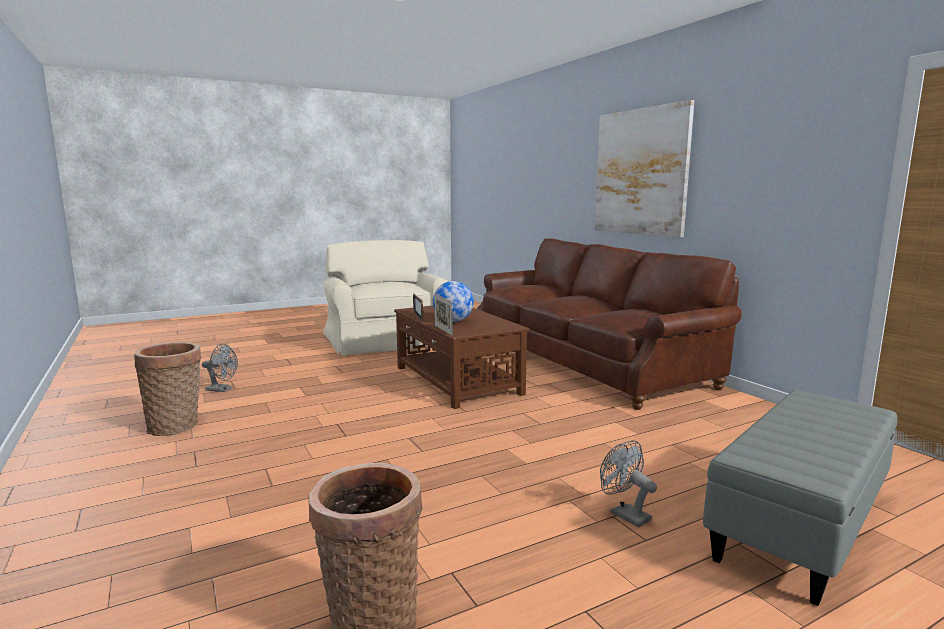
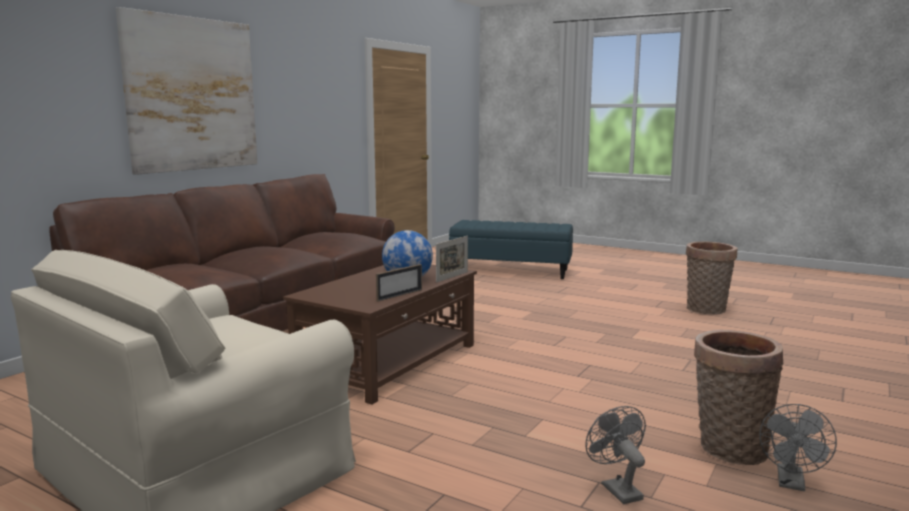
camera: 120 degrees left, 0 degrees up
(624, 514) = (552, 291): grey fan -> grey fan (791, 483)
(802, 527) = (511, 271): grey ottoman -> blue ottoman

